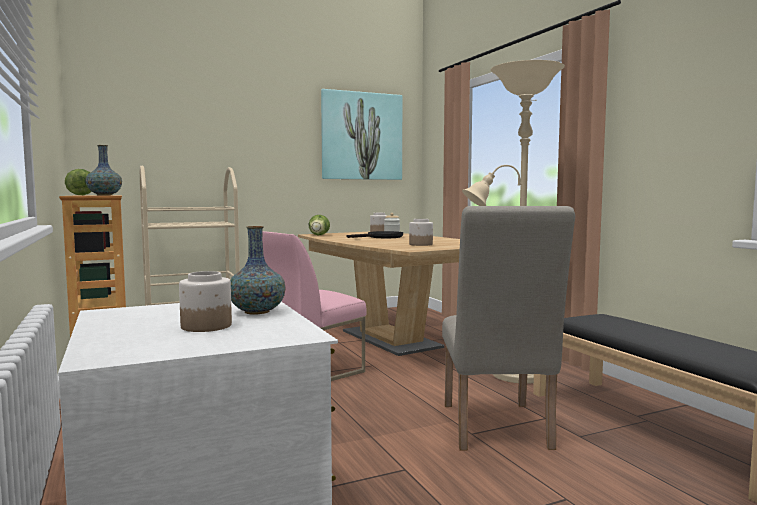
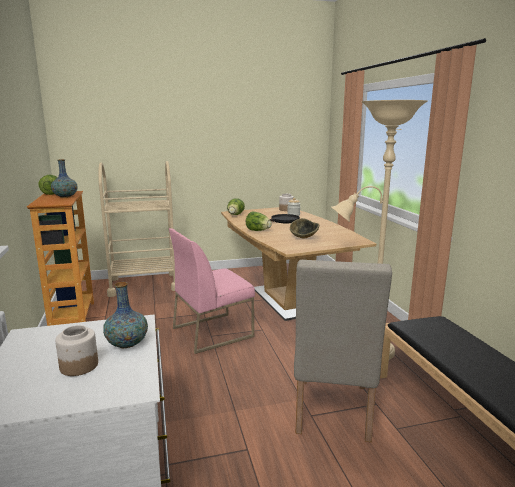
camera: 10 degrees right, 10 degrees up
(359, 242) = (258, 231): none -> lettuce
(361, 136) = (277, 127): picture -> none
(421, 244) = (304, 238): jar -> bowl

